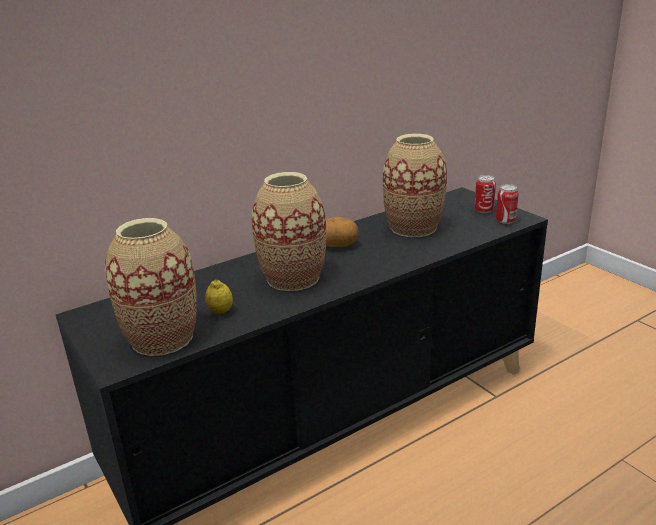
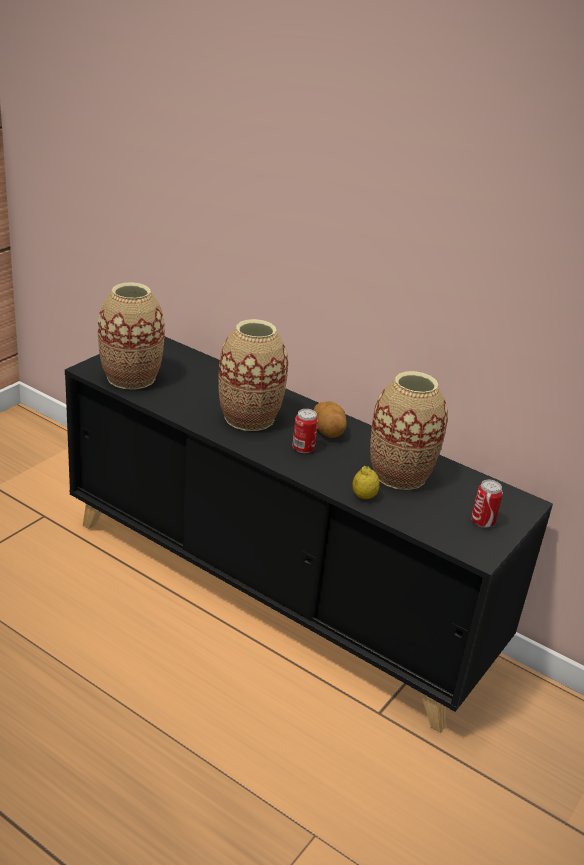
camera: 65 degrees right, 5 degrees up
(220, 312) = (177, 394): lemon -> lemon (364, 496)
(505, 221) = (460, 539): can -> can (303, 449)

